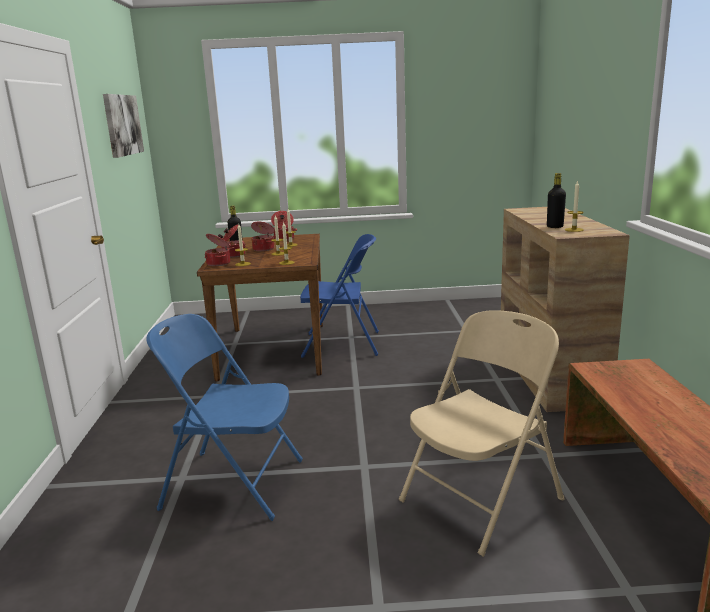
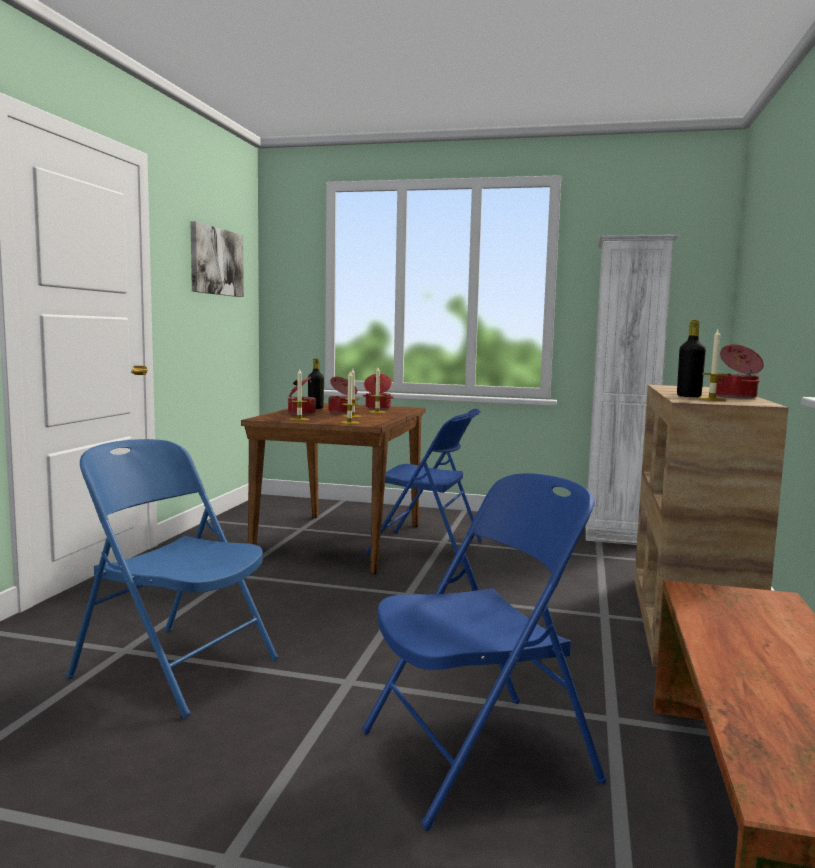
camera: 15 degrees right, 10 degrees down
(219, 263) = (275, 417): cooking pot -> cooking pot (736, 397)
(467, 309) = (617, 533): none -> white cabinet
(481, 500) = (477, 756): beige chair -> blue chair

